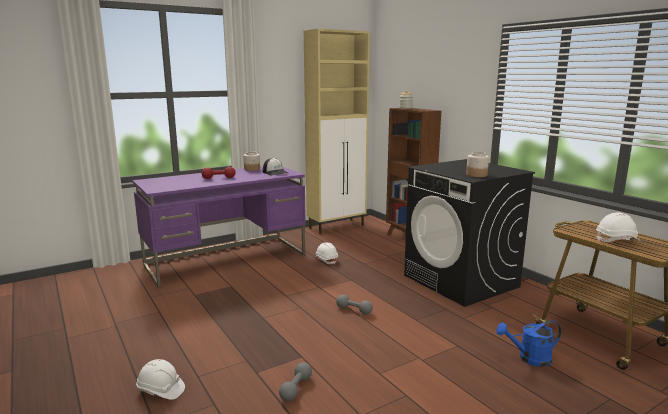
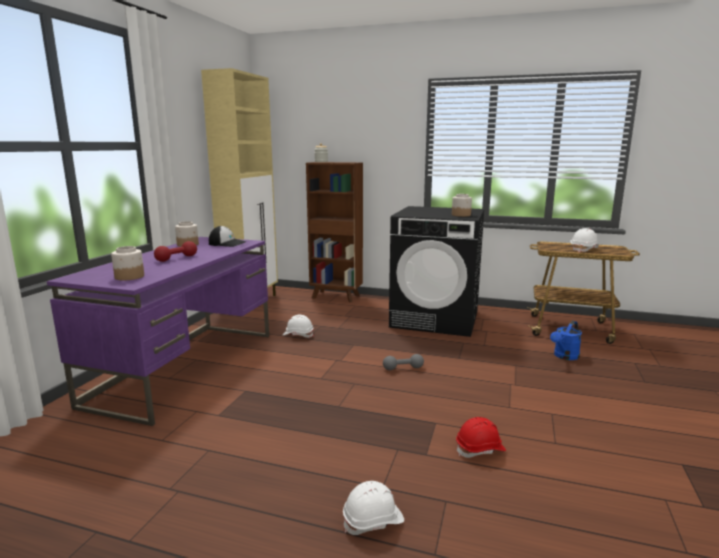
camera: 40 degrees left, 0 degrees up
(166, 185) = (129, 277): none -> jar
(296, 388) = (480, 449): grey dumbbell -> red hard hat

